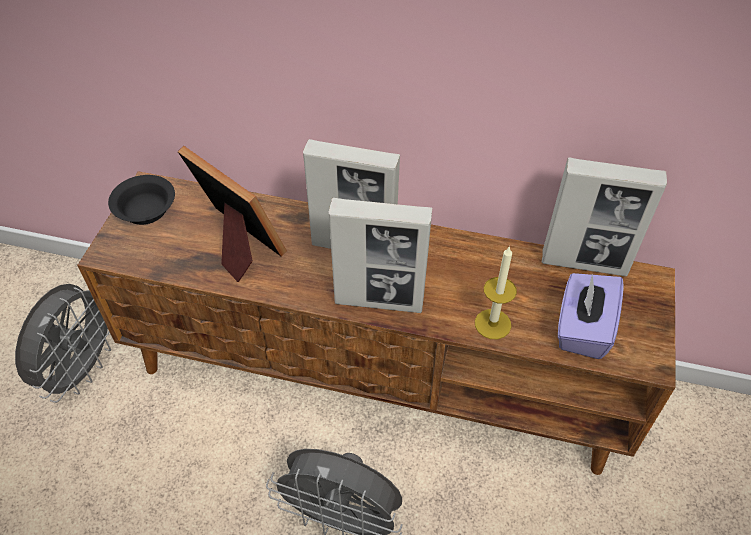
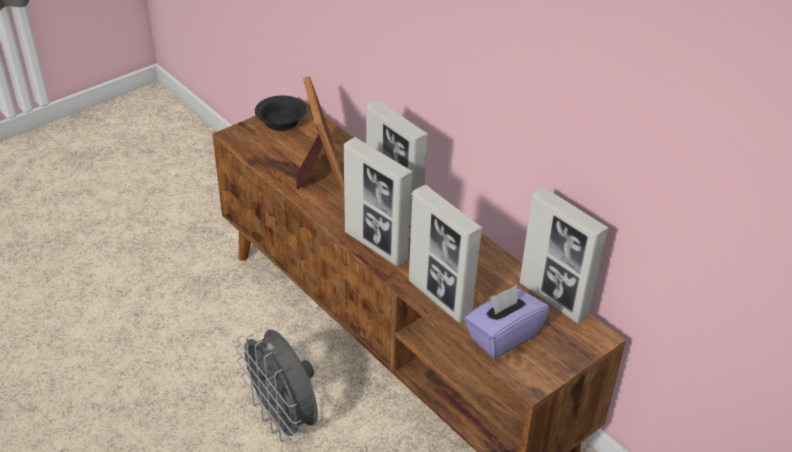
camera: 35 degrees right, 10 degrees down
(82, 369) = (200, 234): grey fan -> none
(492, 324) = (440, 298): candle -> picture frame

